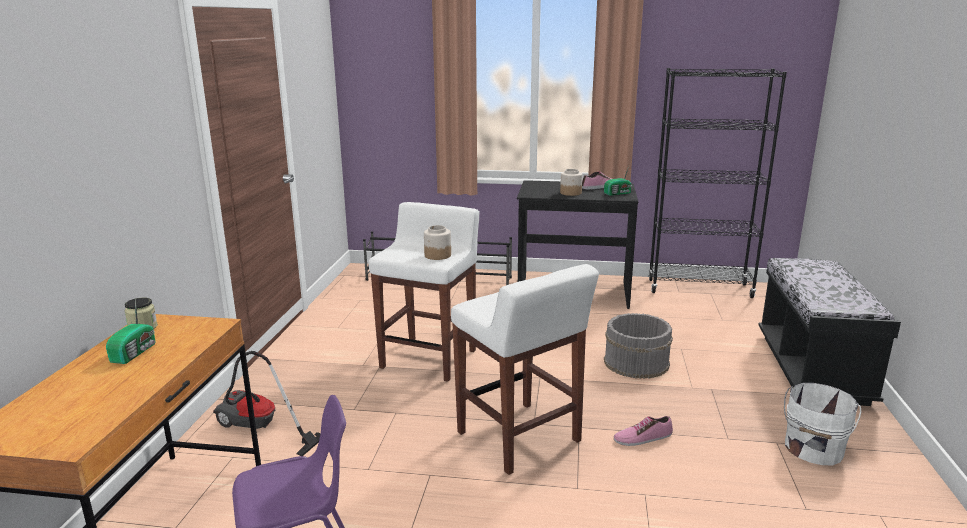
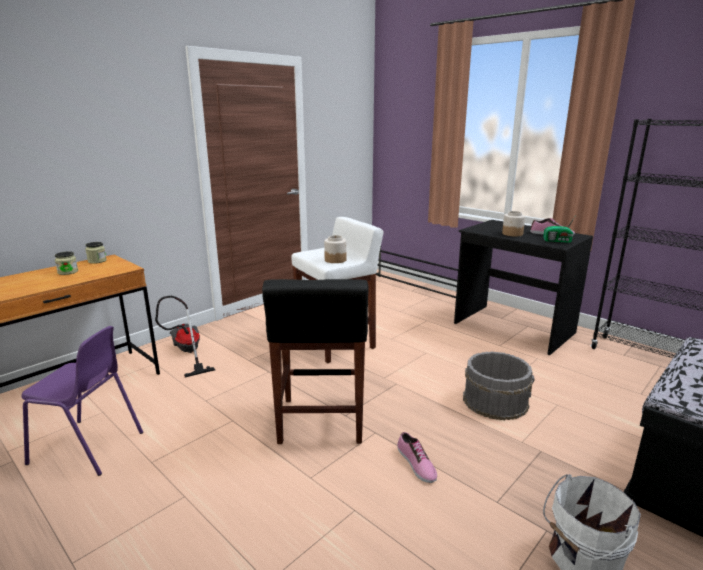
camera: 35 degrees right, 0 degrees up
(135, 352) = (68, 272): radio -> jar
(519, 438) = (321, 421): white stool -> black stool
(642, 437) = (415, 464): shoe -> shoe turned 135 degrees counterclockwise

